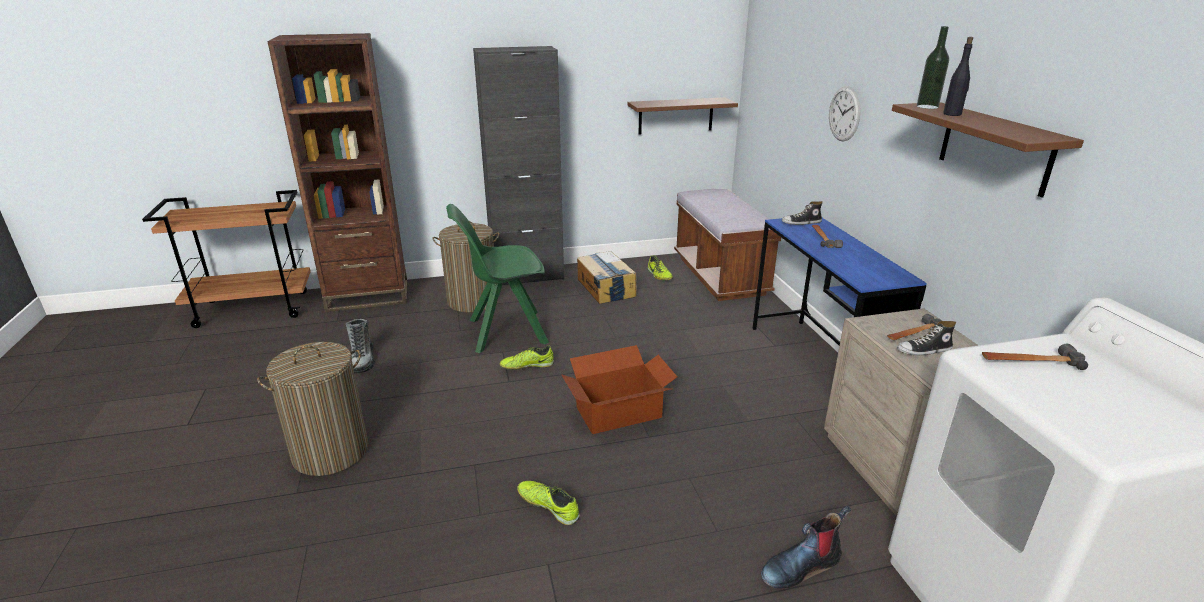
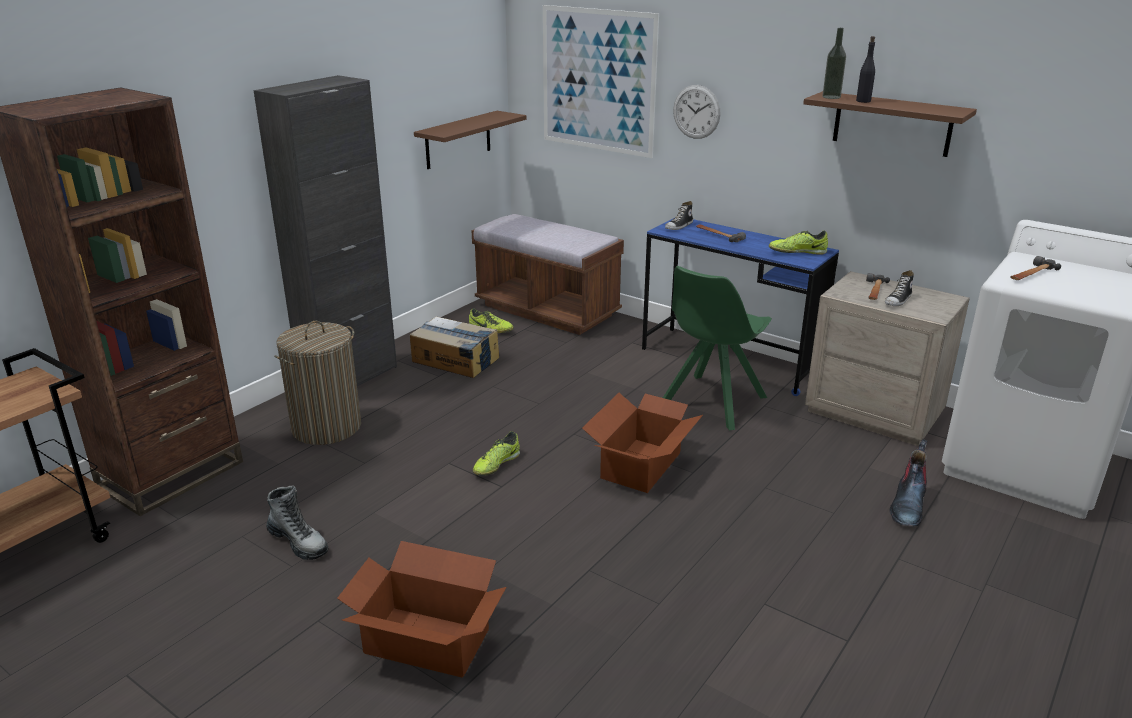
camera: 40 degrees left, 0 degrees up
(331, 451) = (426, 640): laundry basket -> cardboard box
(505, 332) = (419, 443): green chair -> green chair (711, 403)
(548, 506) = (700, 565): shoe -> shoe (797, 252)
(788, 77) = (598, 80): none -> picture

